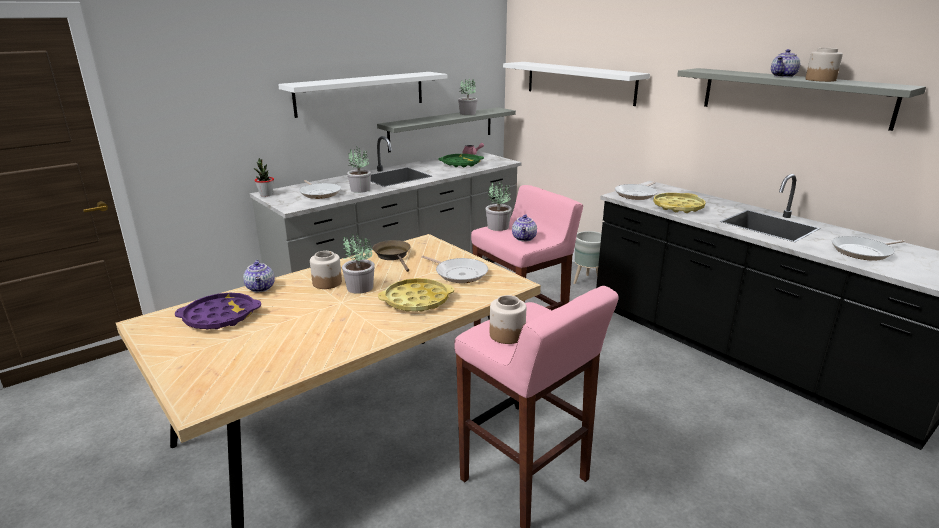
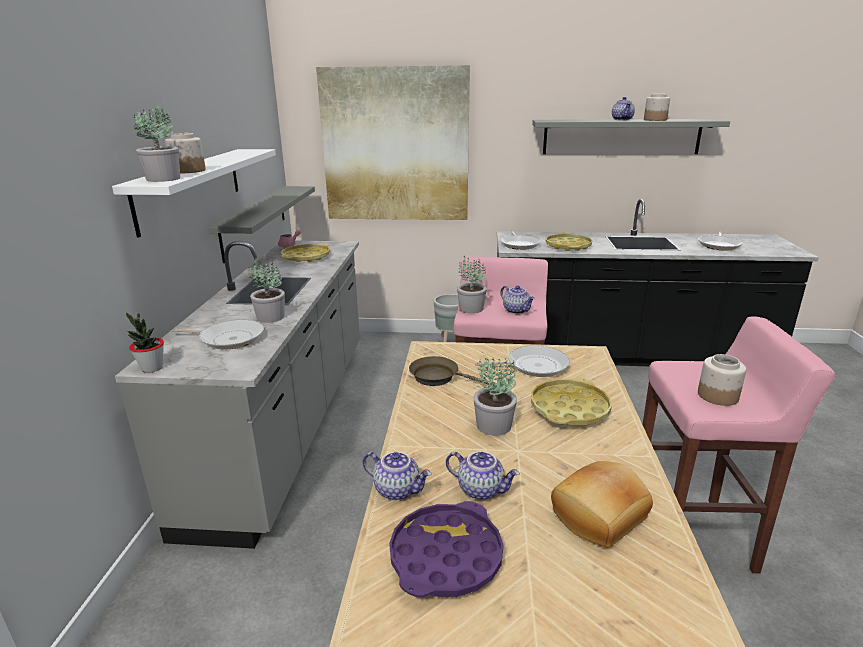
camera: 45 degrees left, 0 degrees up
(288, 306) = (481, 489): none -> teapot
(302, 343) = (600, 517): none -> bread
(327, 283) = (451, 439): jar -> jar (188, 171)
(461, 164) = (306, 257): green tray -> yellow tray
(468, 113) = (279, 197): potted plant -> potted plant (164, 179)
(579, 82) = (395, 146): white shelf -> picture

